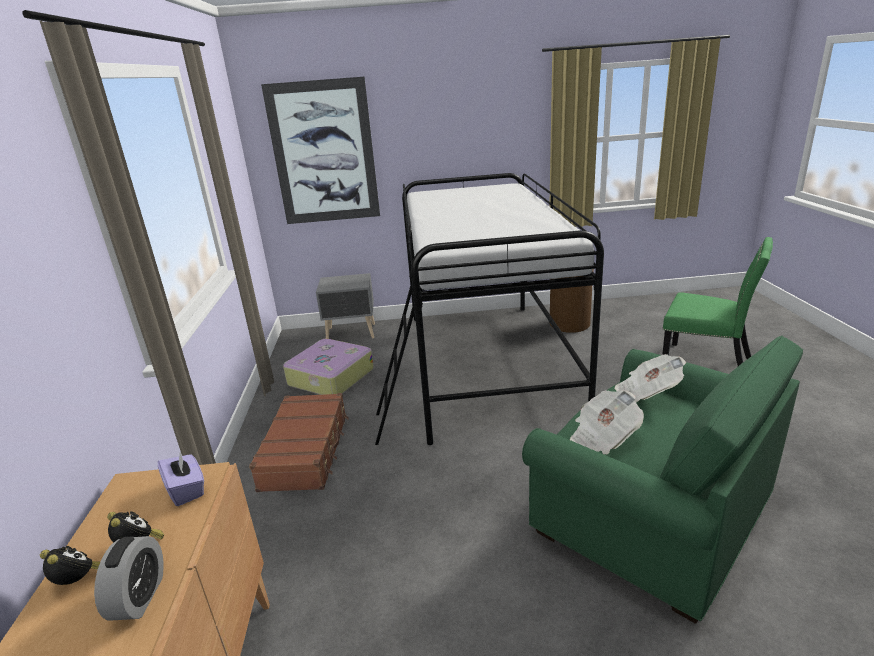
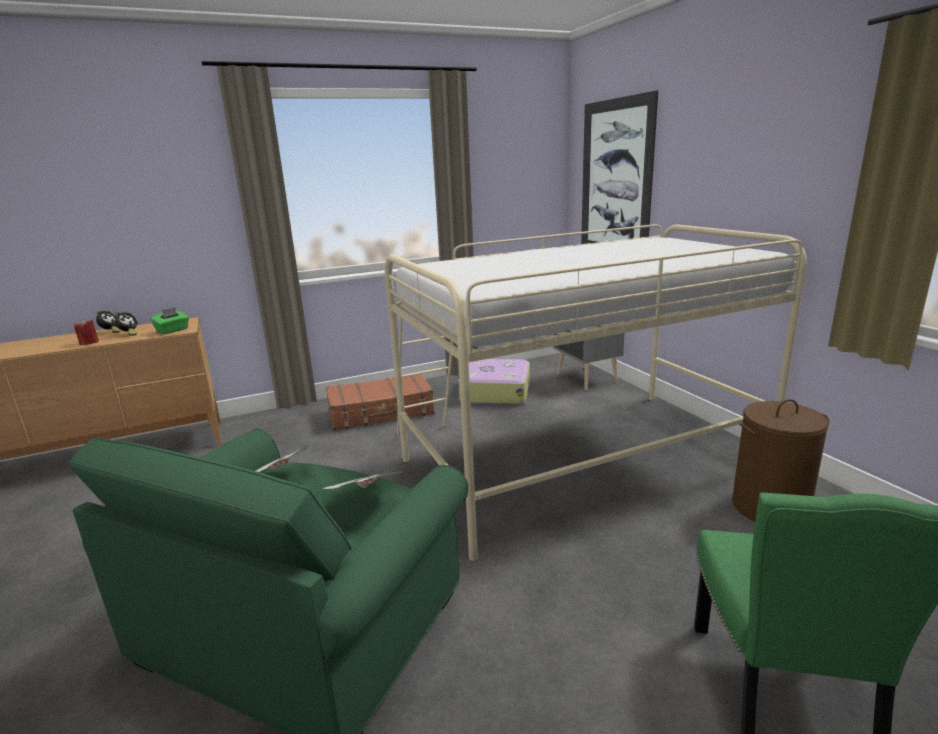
camera: 70 degrees right, 5 degrees down
(139, 597) = (89, 342): alarm clock -> red candle
(186, 490) = (173, 330): purple tissue box -> green tissue box
(483, 365) = (577, 459): black bed -> beige bed

